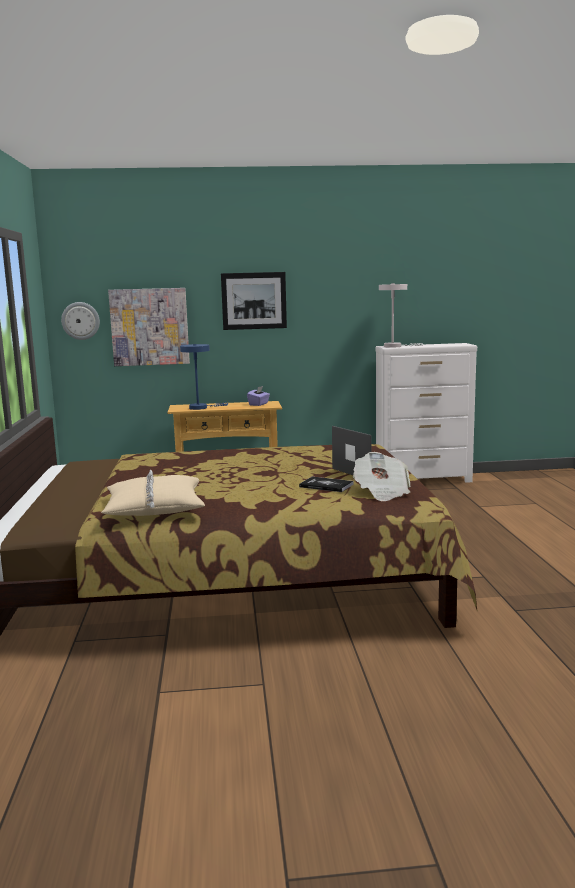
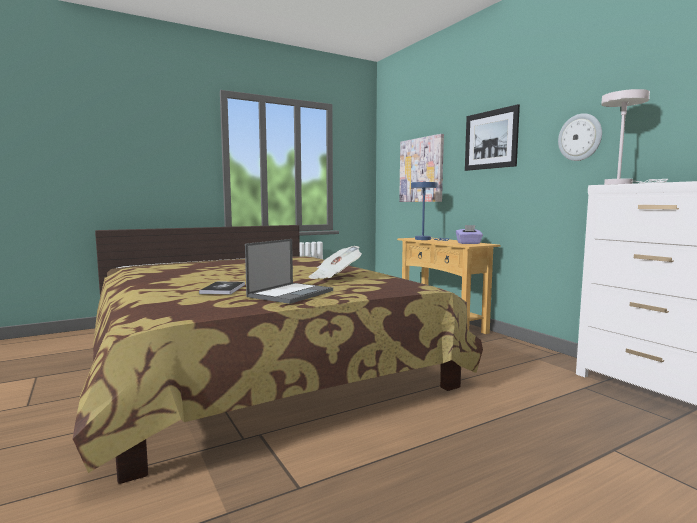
camera: 65 degrees right, 5 degrees down
(80, 321) = (389, 167): wall clock -> wall clock (580, 137)
(154, 508) = (156, 271): beige pillow -> none
(381, 492) = (202, 303): newspaper -> newspaper (334, 277)

